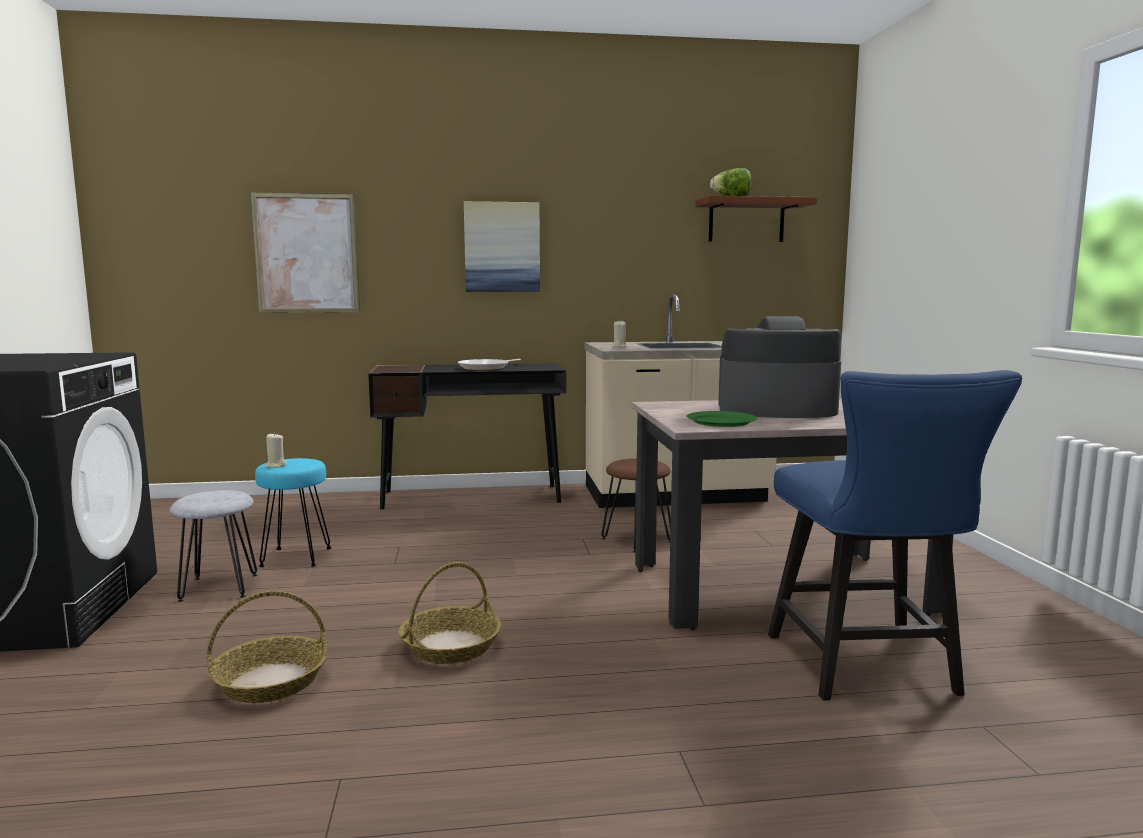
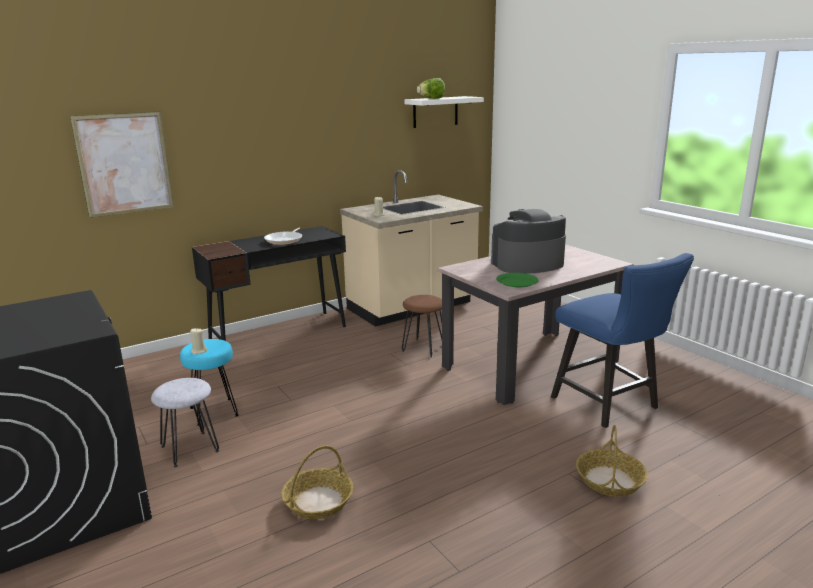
camera: 25 degrees left, 10 degrees up
(450, 646) = (396, 449): basket -> basket (610, 480)
(502, 247) = (277, 144): picture -> none
(746, 221) = (435, 112): brown shelf -> white shelf

